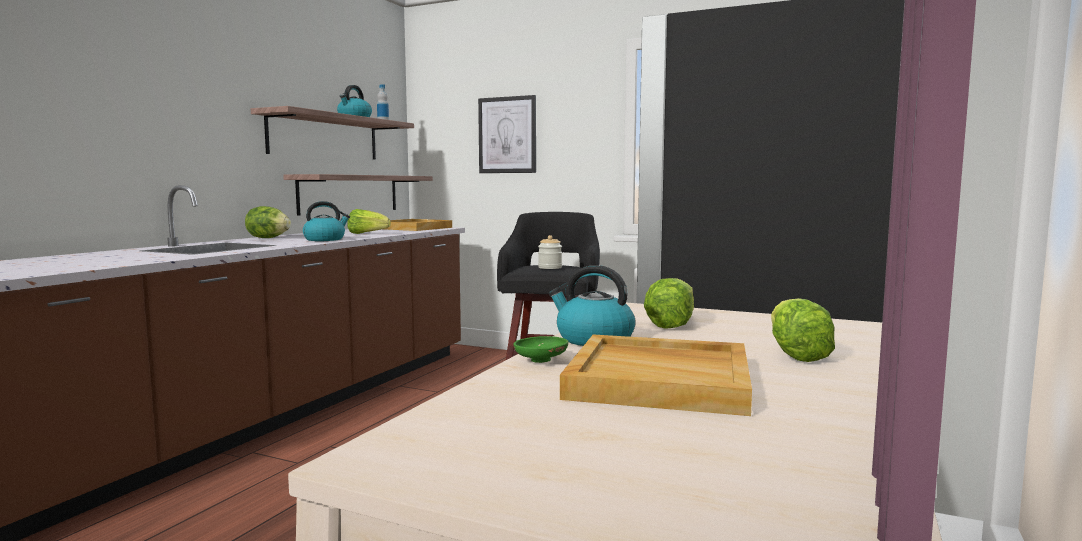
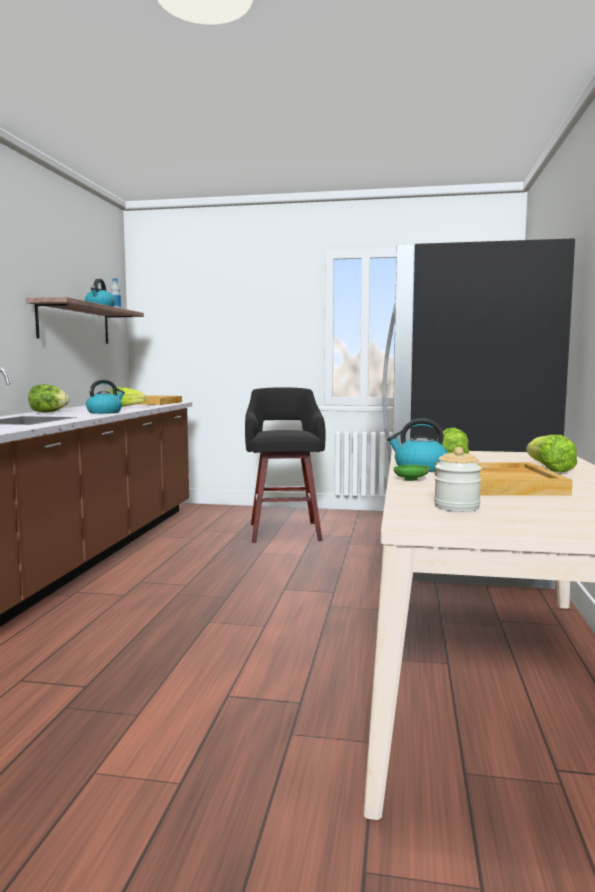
camera: 15 degrees left, 0 degrees up
(350, 194) = (91, 373): shelf -> none
(507, 135) = (223, 324): picture -> none
(550, 267) = (287, 431): jar -> jar (456, 507)

